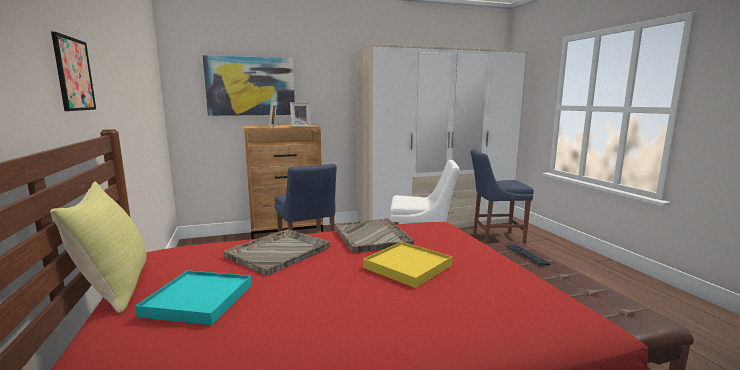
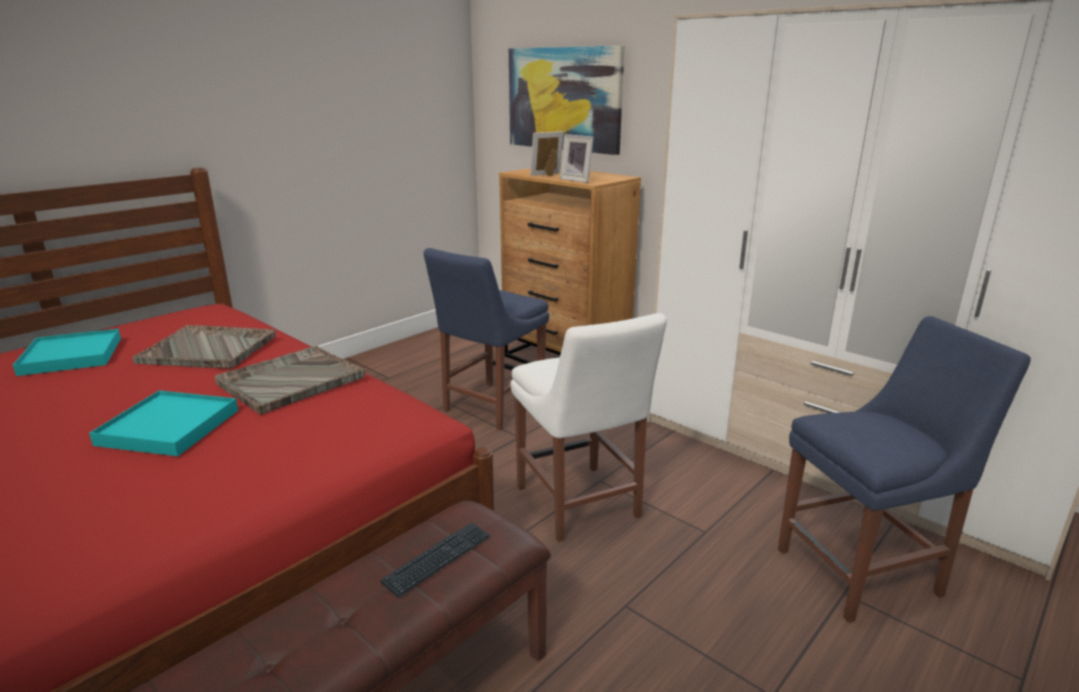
camera: 60 degrees right, 10 degrees up
(74, 74) = (152, 111): picture -> none
(115, 287) = (115, 322): yellow pillow -> none
(408, 266) = (169, 427): yellow tray -> turquoise tray
(495, 238) = (864, 571): blue chair -> blue chair turned 105 degrees clockwise

